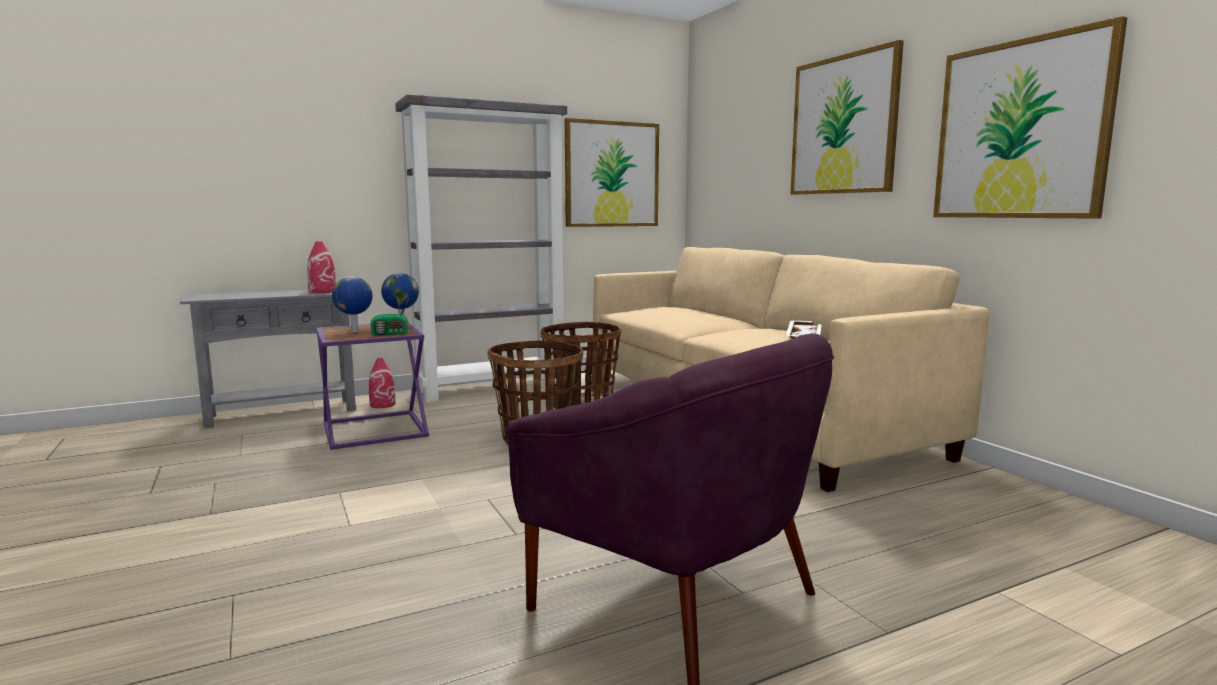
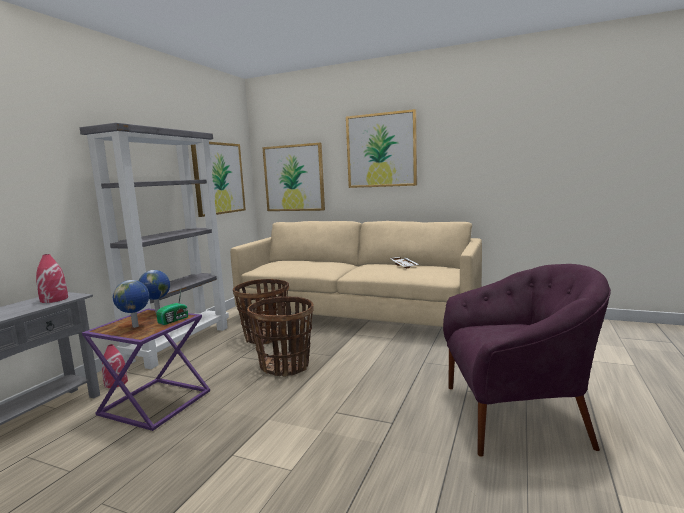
camera: 40 degrees left, 0 degrees up
(1020, 130) = (485, 157): picture -> picture (294, 178)

